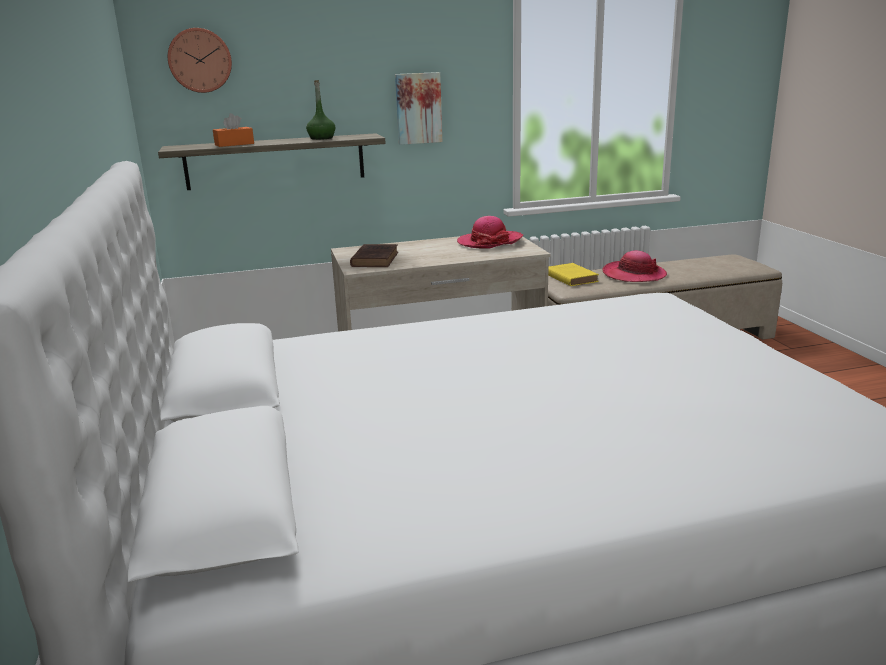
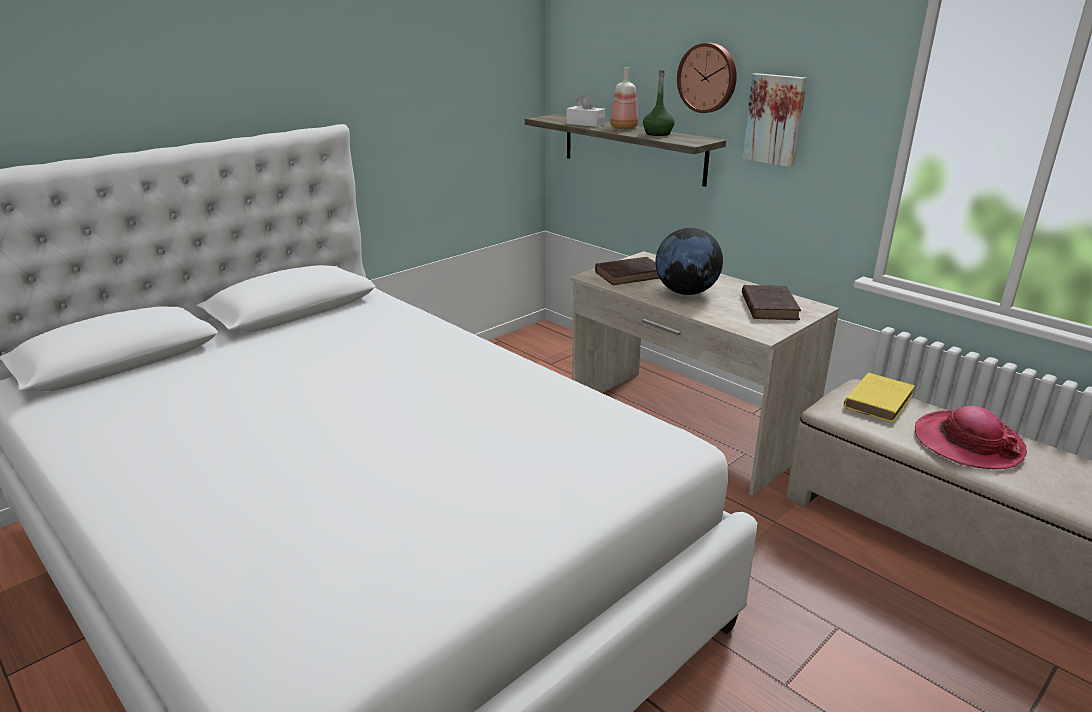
camera: 60 degrees right, 5 degrees up
(200, 60) = (591, 37): wall clock -> wall clock (708, 78)
(234, 144) = (585, 124): orange tissue box -> white tissue box
(278, 140) = (624, 128): none -> bottle
(435, 253) = (686, 292): none -> globe
(490, 242) = (769, 306): hat -> brown book

